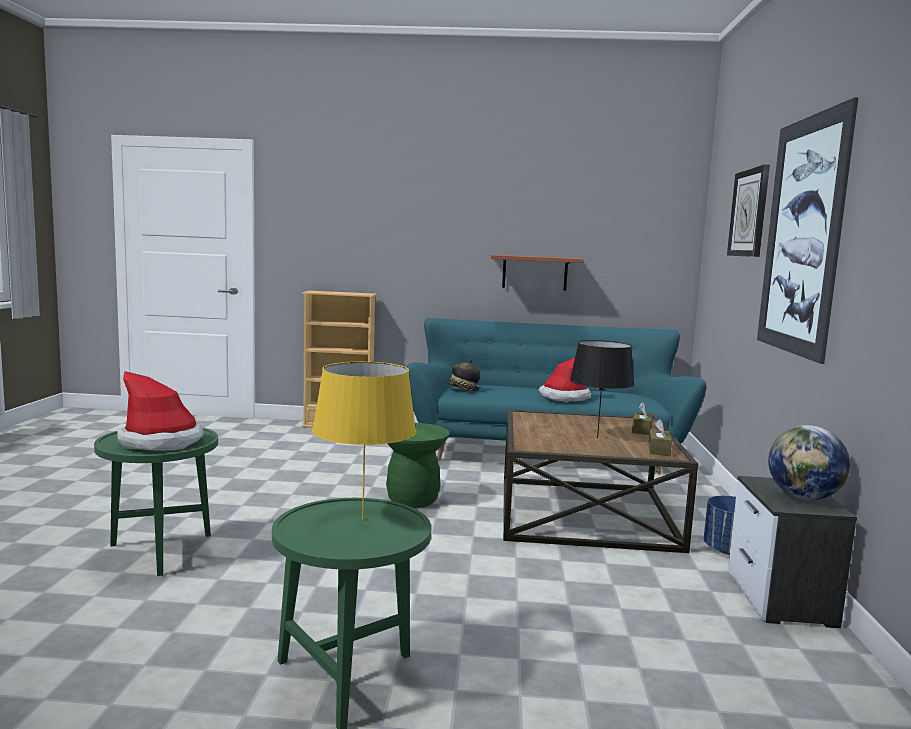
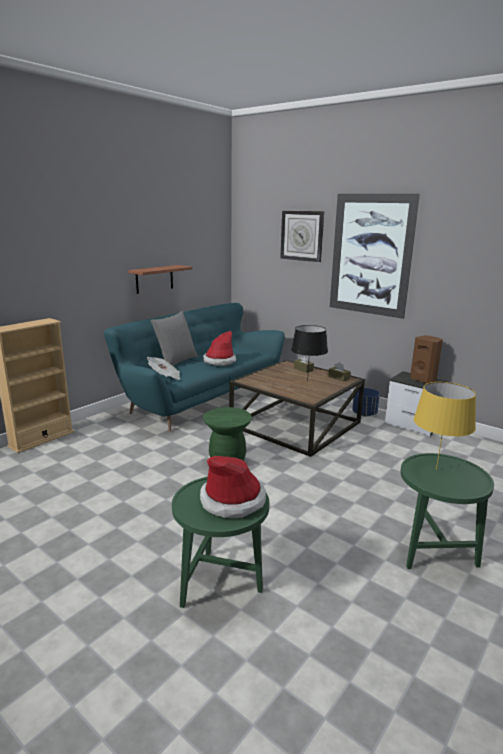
camera: 55 degrees left, 10 degrees up
(462, 389) = (165, 377): hat -> newspaper
(521, 386) = (176, 361): none -> grey pillow
(804, 497) = (424, 380): globe -> brown speaker

